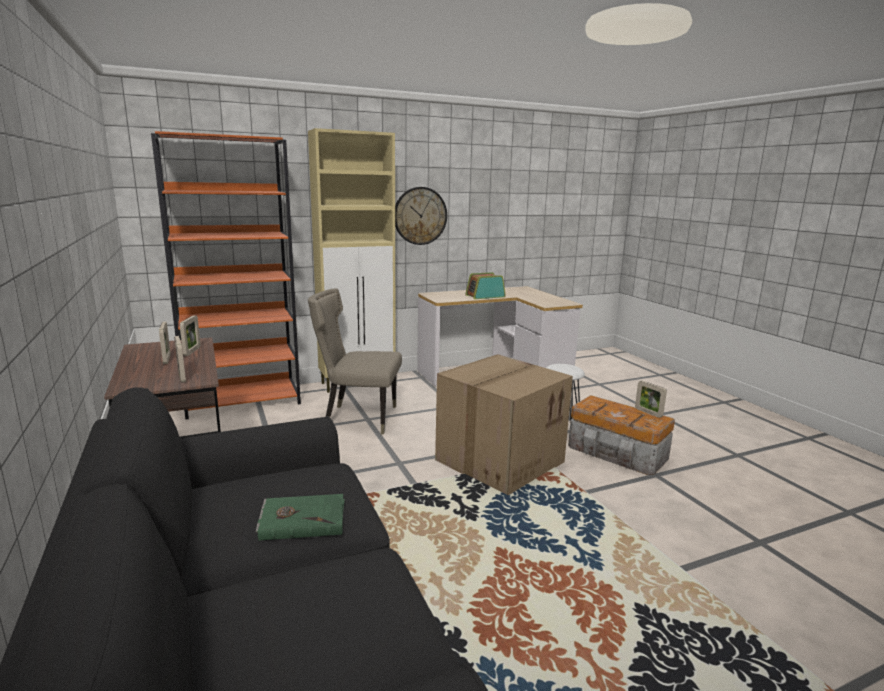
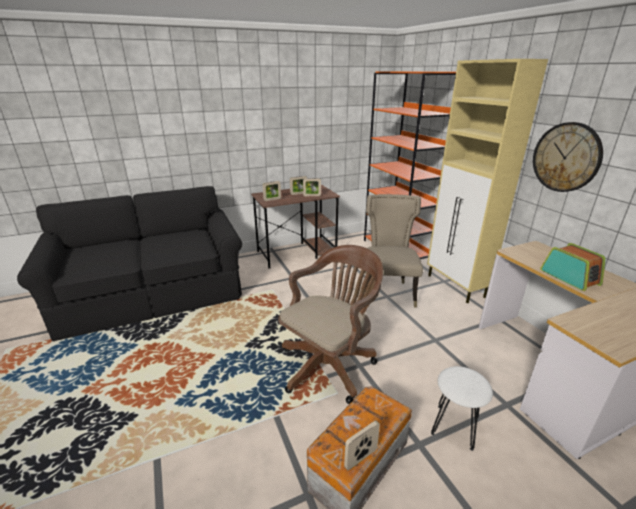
camera: 90 degrees right, 10 degrees up
(302, 519) = (162, 248): green book -> none
(499, 460) = (330, 364): cardboard box -> brown office chair

